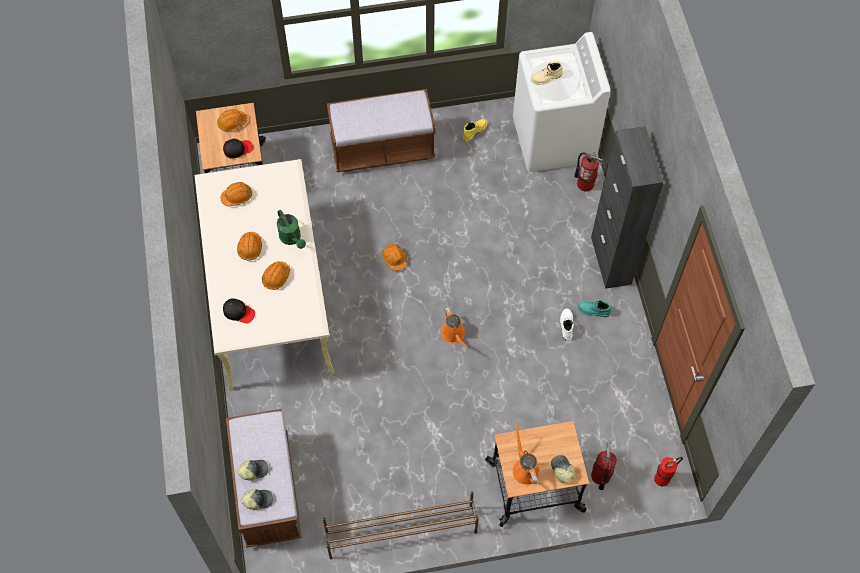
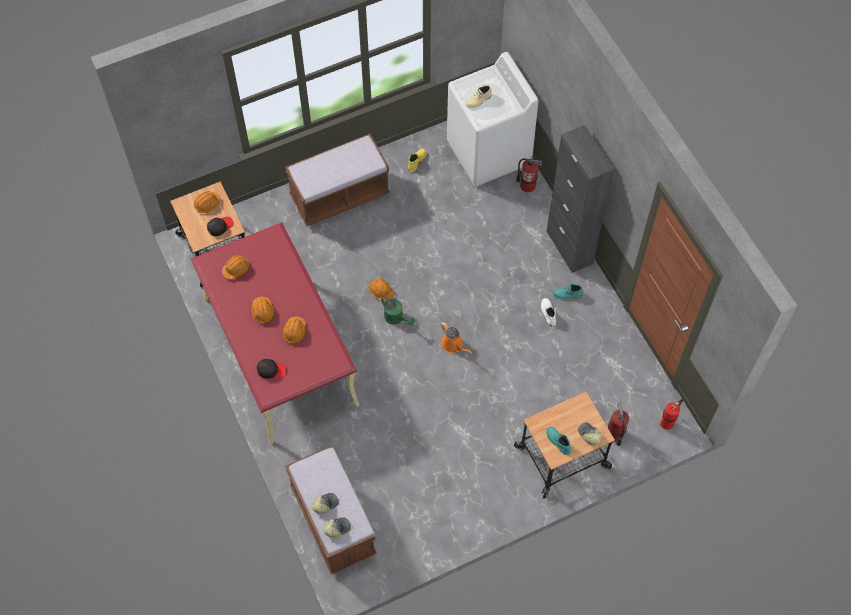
camera: 15 degrees left, 0 degrees up
(269, 294) = (279, 350): beige desk -> red desk
(292, 238) = (297, 294): green watering can -> green watering can (396, 318)
(400, 532) = (459, 526): brown shoe rack -> none
(524, 468) = (557, 442): orange watering can -> turquoise boot

